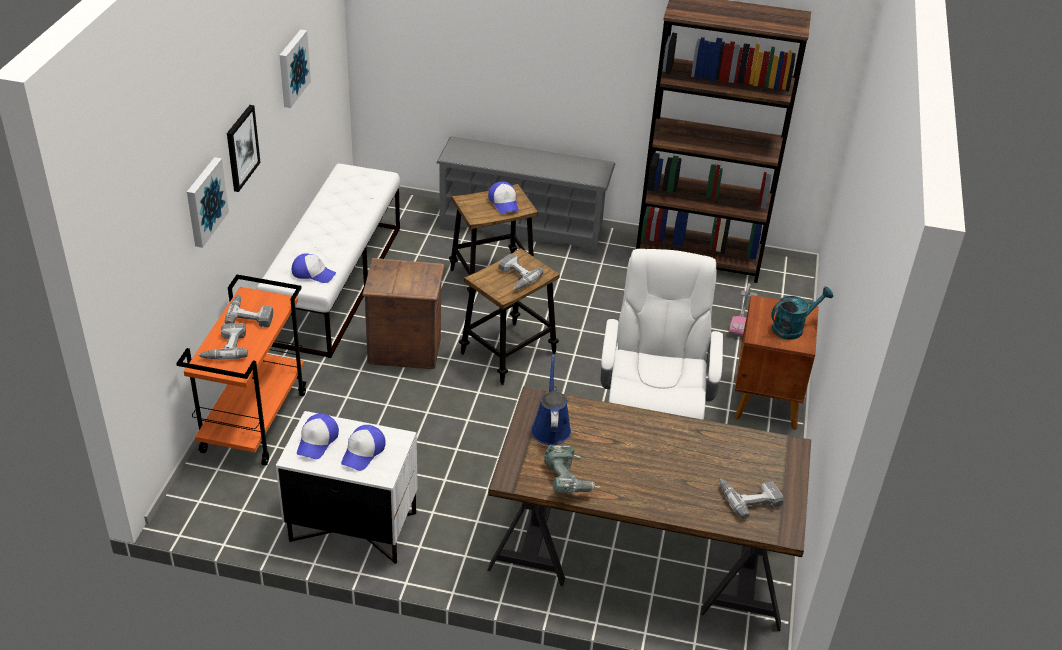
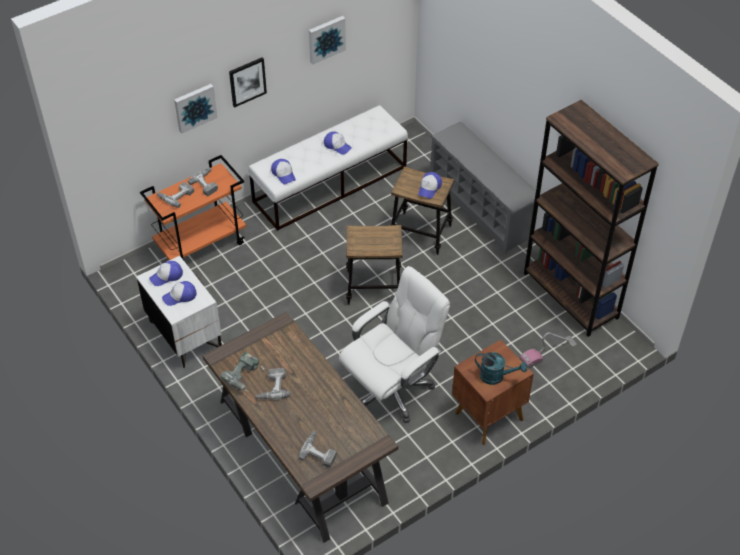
camera: 45 degrees right, 10 degrees up
(340, 218) = (337, 145): none -> cap
(405, 352) = (319, 251): crate -> none
(515, 277) = (374, 242): power drill -> power drill (272, 387)
(550, 427) = (271, 343): blue watering can -> none

